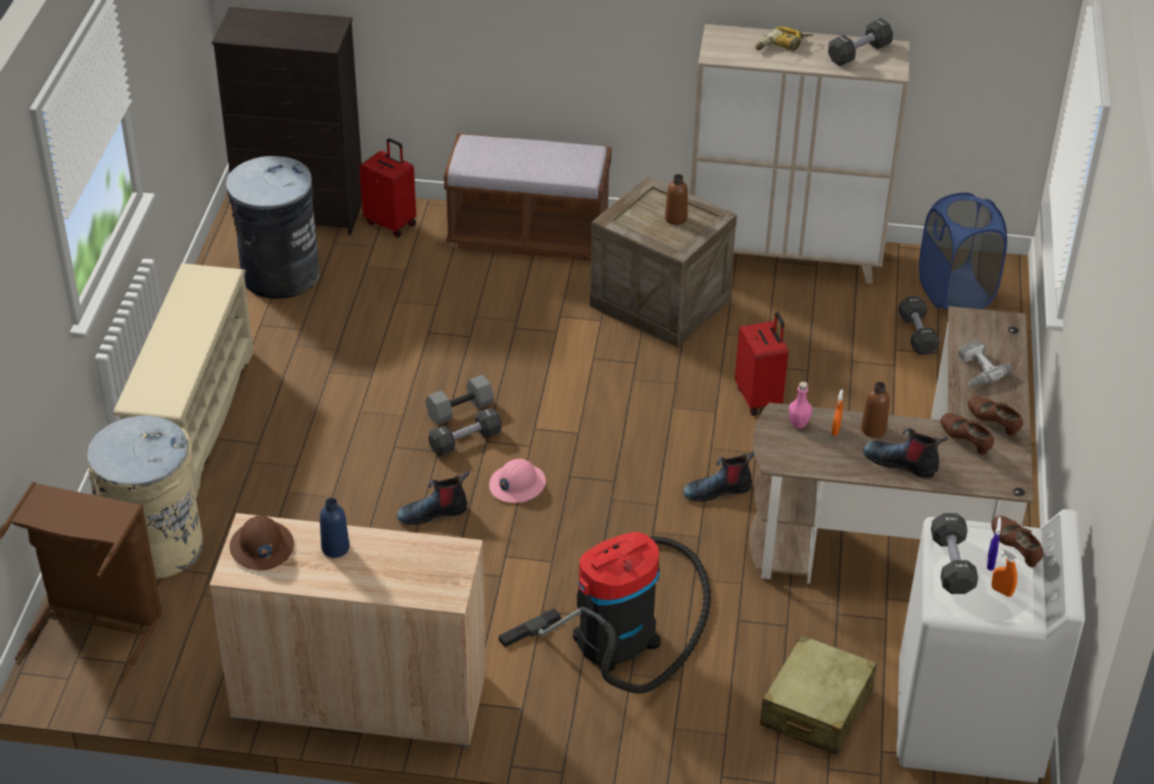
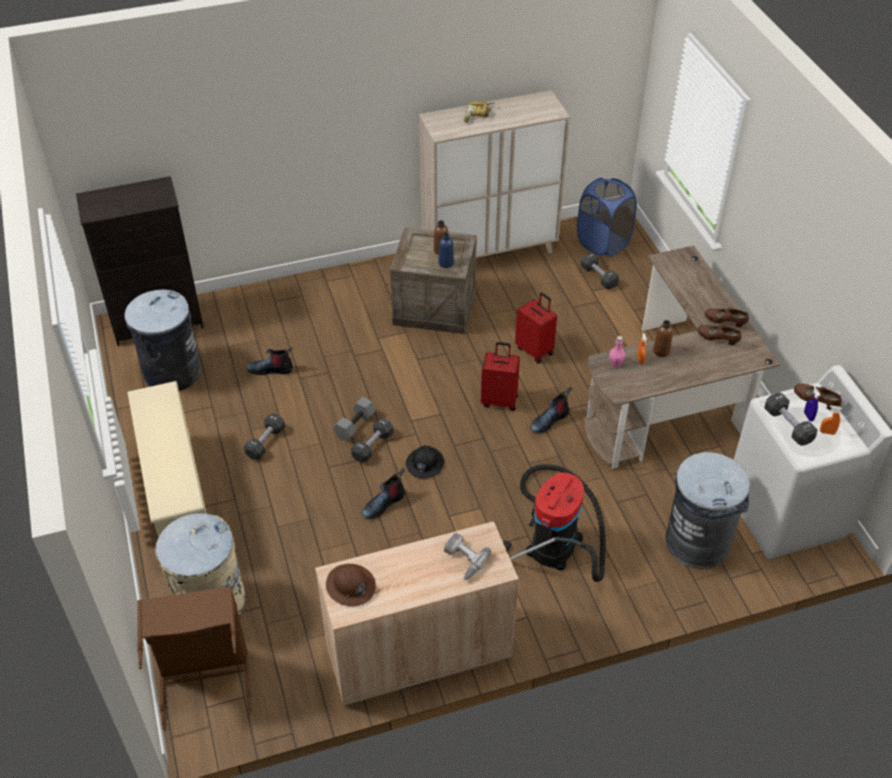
camera: 25 degrees left, 5 degrees up
(335, 548) = (401, 566): blue bottle -> blue bottle (446, 263)
(391, 223) = (226, 310): red suitcase -> red suitcase (499, 400)
(517, 484) = (424, 463): pink hard hat -> black hard hat
(528, 235) = (322, 289): brown bench -> none
(816, 708) = (698, 541): beige suitcase -> grey trash can
(859, 53) = (527, 106): black dumbbell -> black dumbbell (265, 442)
(902, 463) = (692, 367): boot -> boot (271, 369)
(975, 370) = (691, 291): power drill -> power drill (462, 560)

